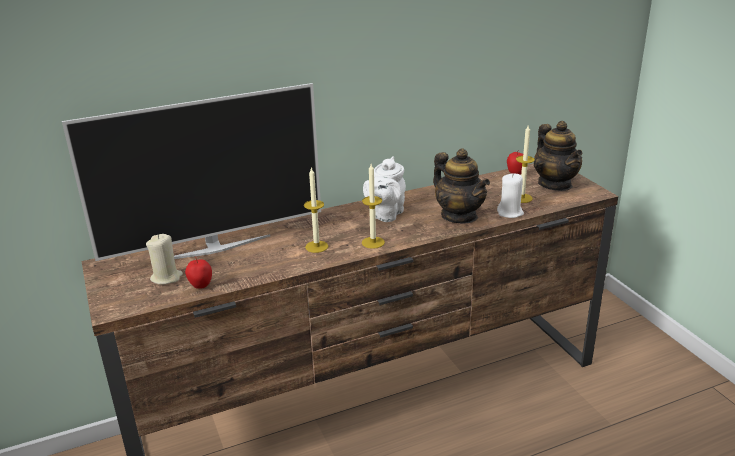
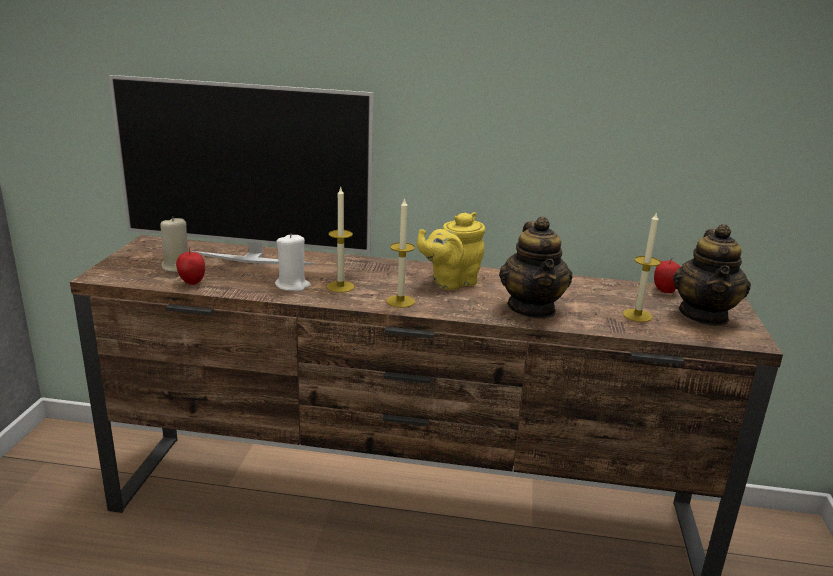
camera: 30 degrees right, 5 degrees down
(385, 215) = (451, 282): white teapot -> yellow teapot
(510, 213) = (600, 324): white candle -> white candle (292, 285)

